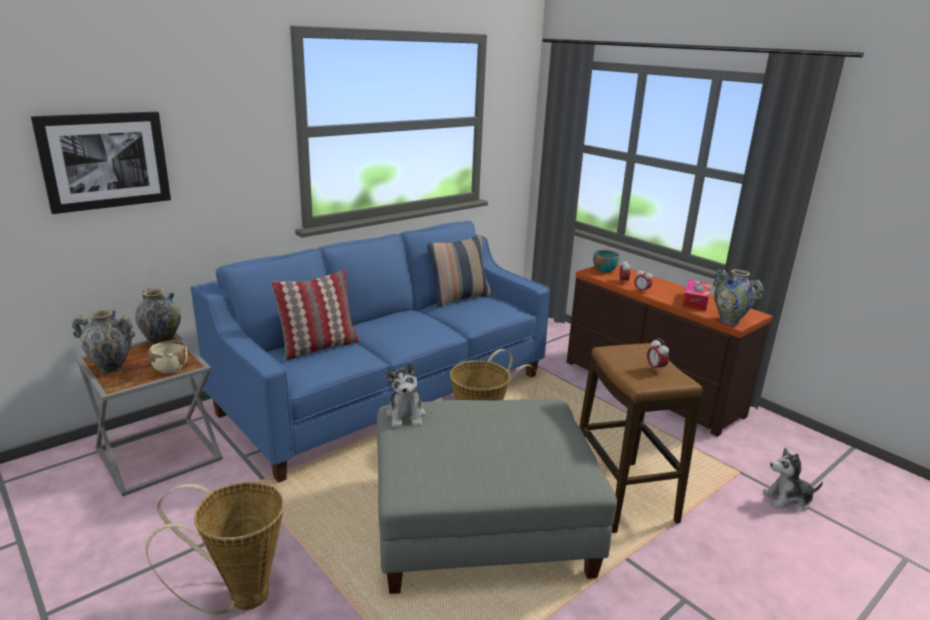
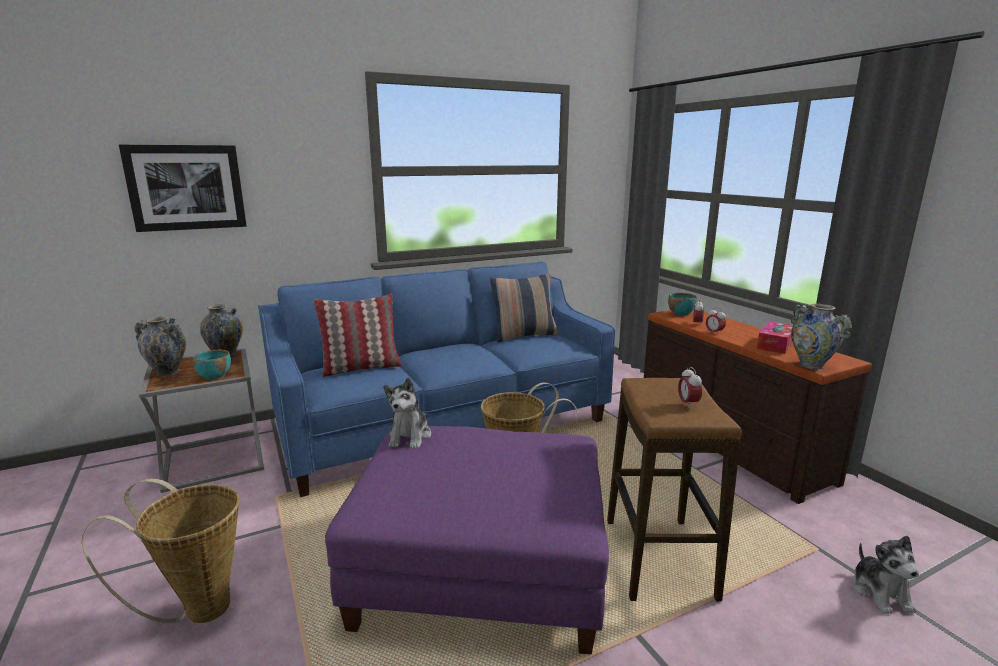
camera: 15 degrees right, 5 degrees down
(170, 368) = (214, 375): beige bowl -> turquoise bowl
(481, 524) = (481, 567): grey ottoman -> purple ottoman
(788, 500) = (880, 593): plush toy -> plush toy turned 105 degrees counterclockwise

